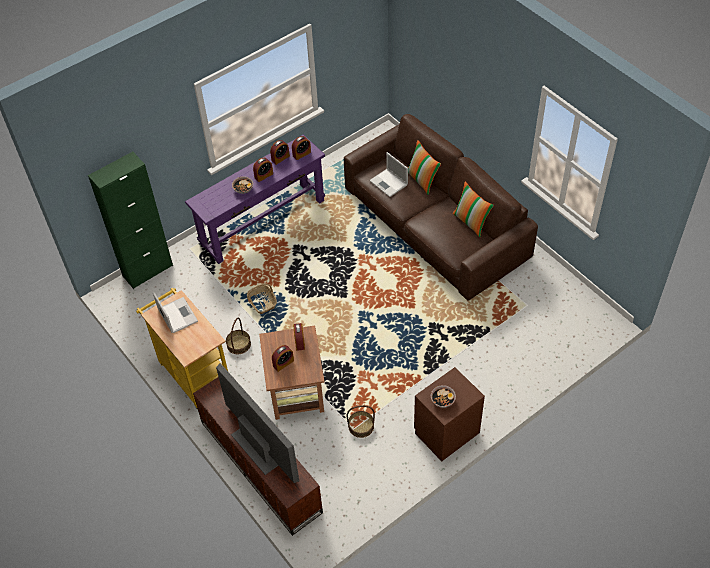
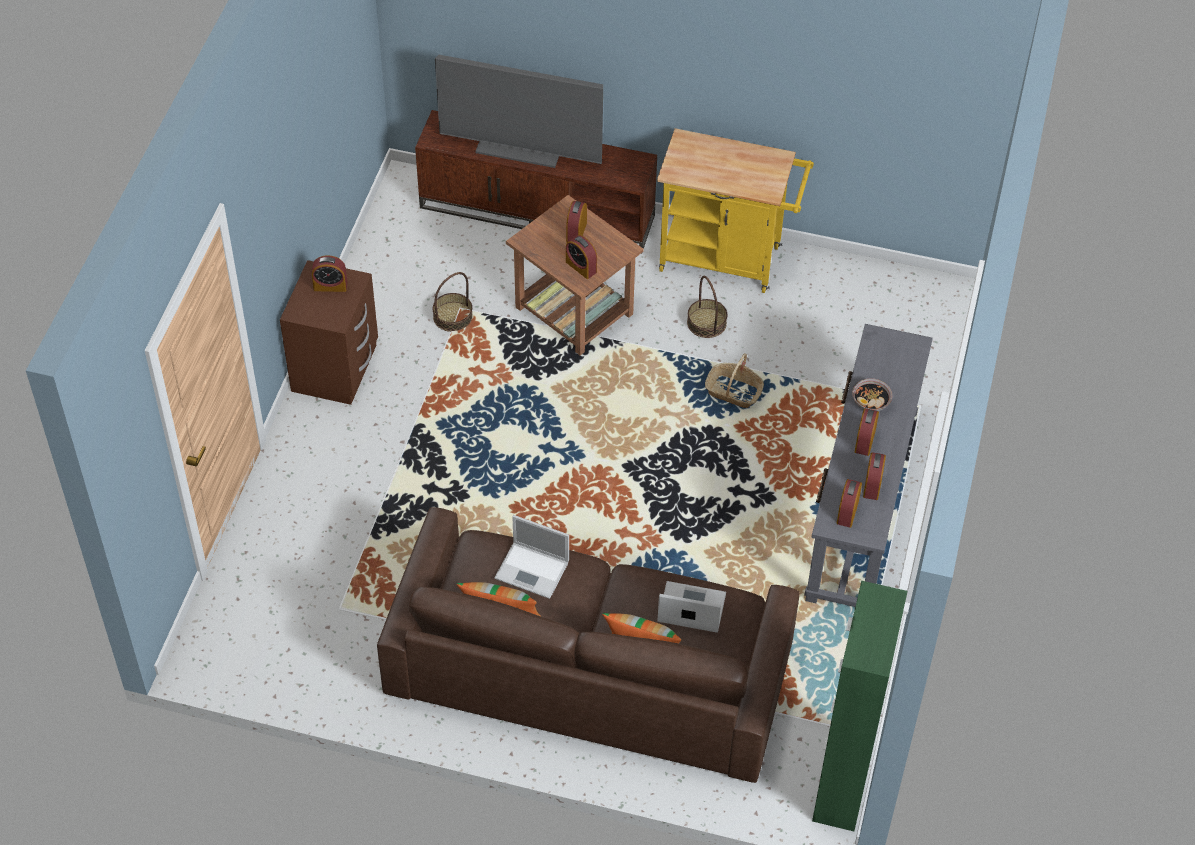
camera: 140 degrees right, 0 degrees up
(148, 271) = (938, 343): green cabinet -> green cabinet (842, 785)
(177, 315) = (749, 174): laptop -> laptop (533, 570)
(263, 222) = (860, 508): purple console table -> grey console table
(442, 400) = (330, 286): bowl -> alarm clock

